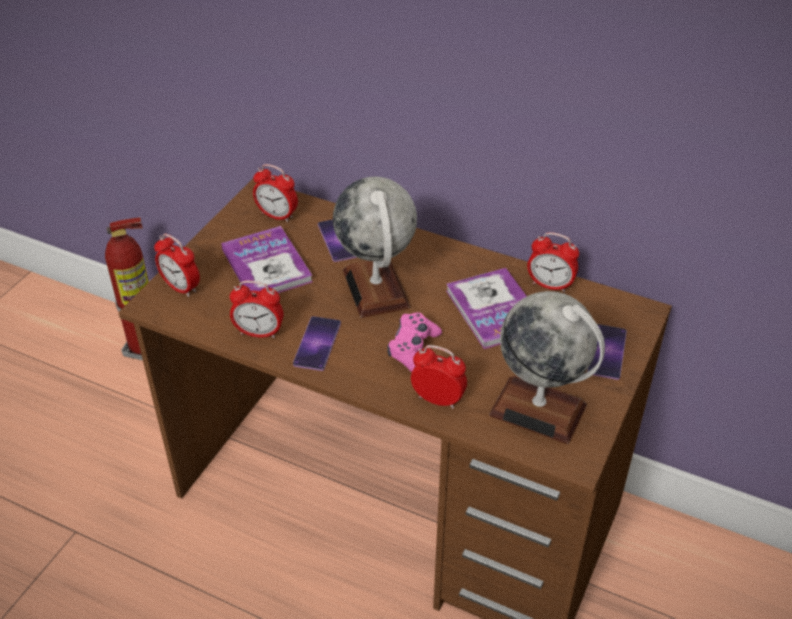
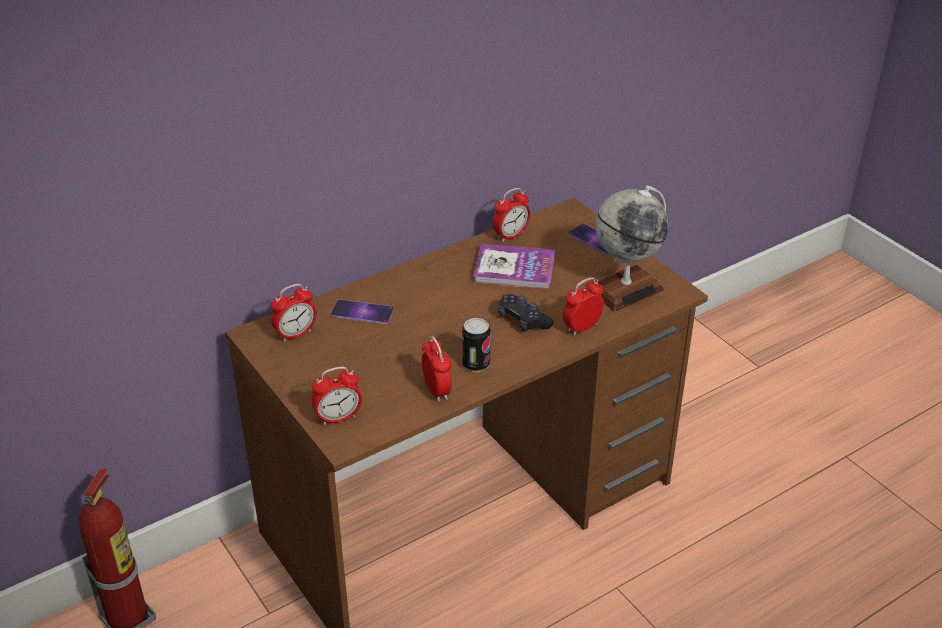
camera: 60 degrees left, 5 degrees down
(259, 333) = (437, 390): alarm clock -> alarm clock turned 60 degrees counterclockwise
(266, 265) = (356, 361): book -> none
(317, 343) = (476, 364): phone -> can
(376, 289) = (440, 314): globe -> none
(413, 349) = (523, 320): pink game controller -> black game controller

